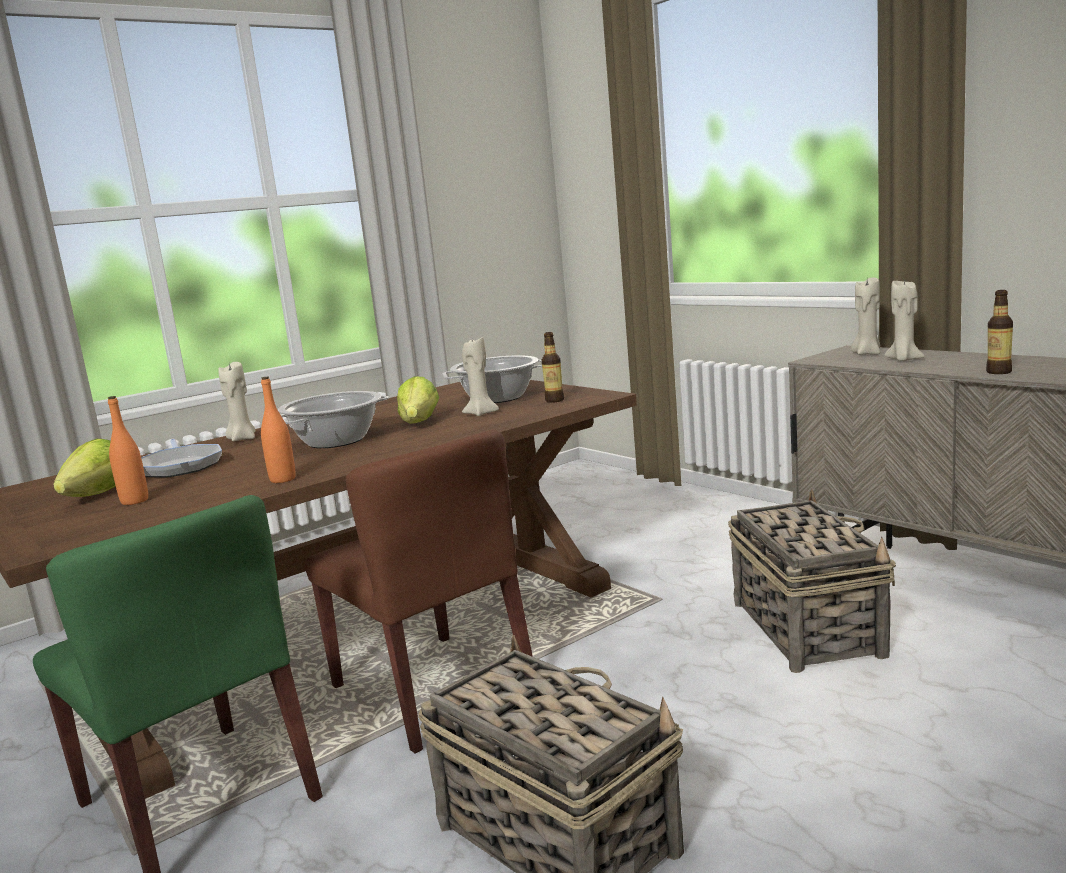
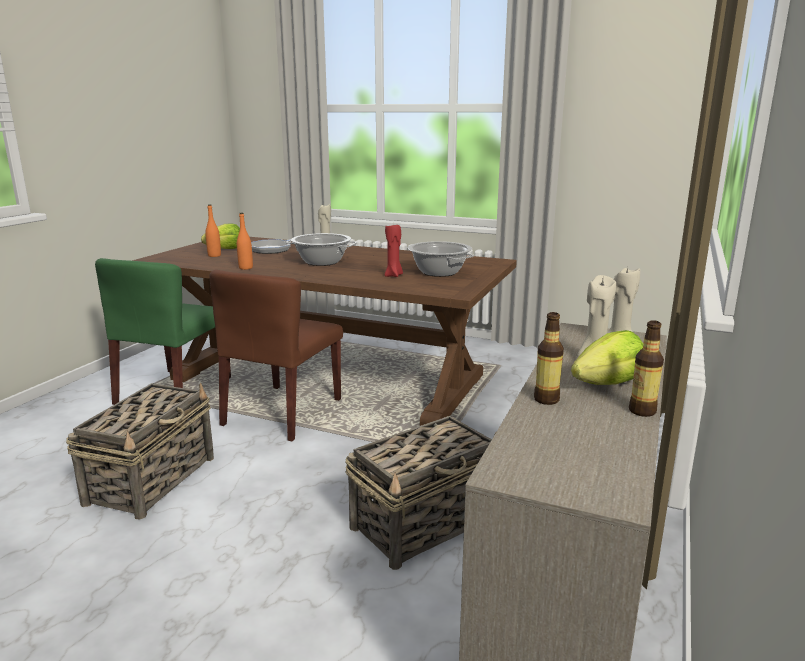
camera: 60 degrees right, 5 degrees up
(419, 422) = (367, 268): lettuce -> lettuce (608, 384)
(481, 413) = (394, 275): beige candle -> red candle
(555, 400) = (437, 285): bottle -> bottle (642, 411)

